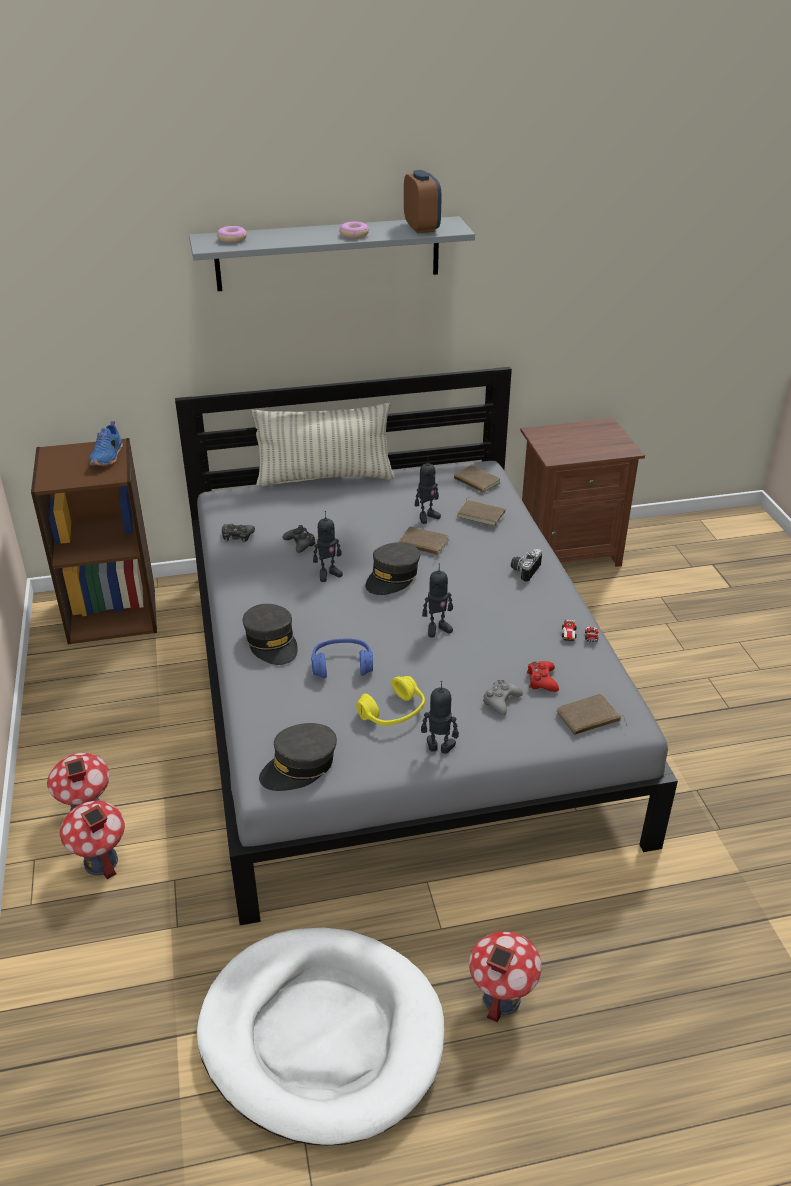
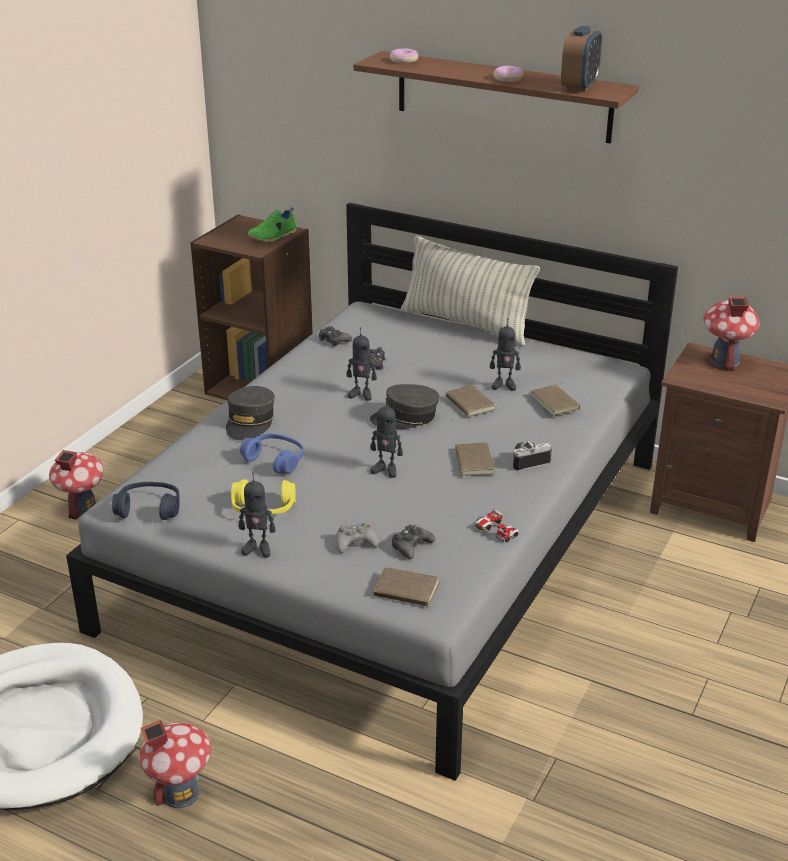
camera: 40 degrees right, 5 degrees down
(101, 862) = (51, 543): toy house -> toy house (724, 361)
(108, 457) = (273, 236): blue shoe -> green shoe
(299, 767) = (149, 509): grey cap -> blue headphones
(328, 254) = (502, 96): grey shelf -> brown shelf
(439, 748) = (258, 549): toy robot -> toy robot turned 135 degrees clockwise
(475, 482) = (593, 376): brown book -> brown book (472, 462)
(542, 680) = (411, 546): red game controller -> black game controller

